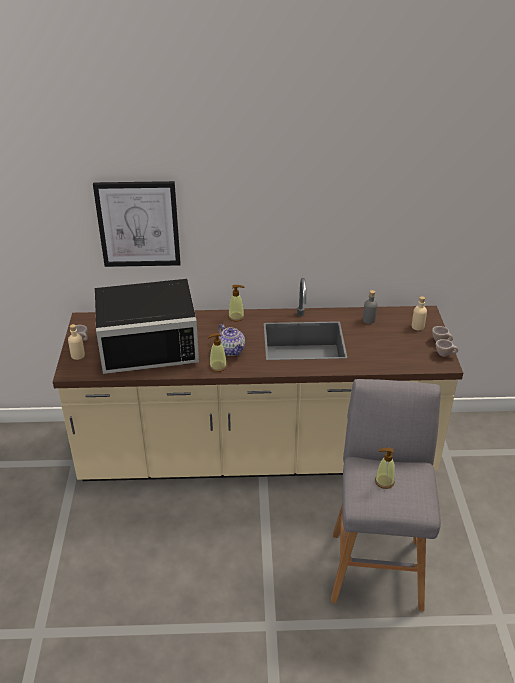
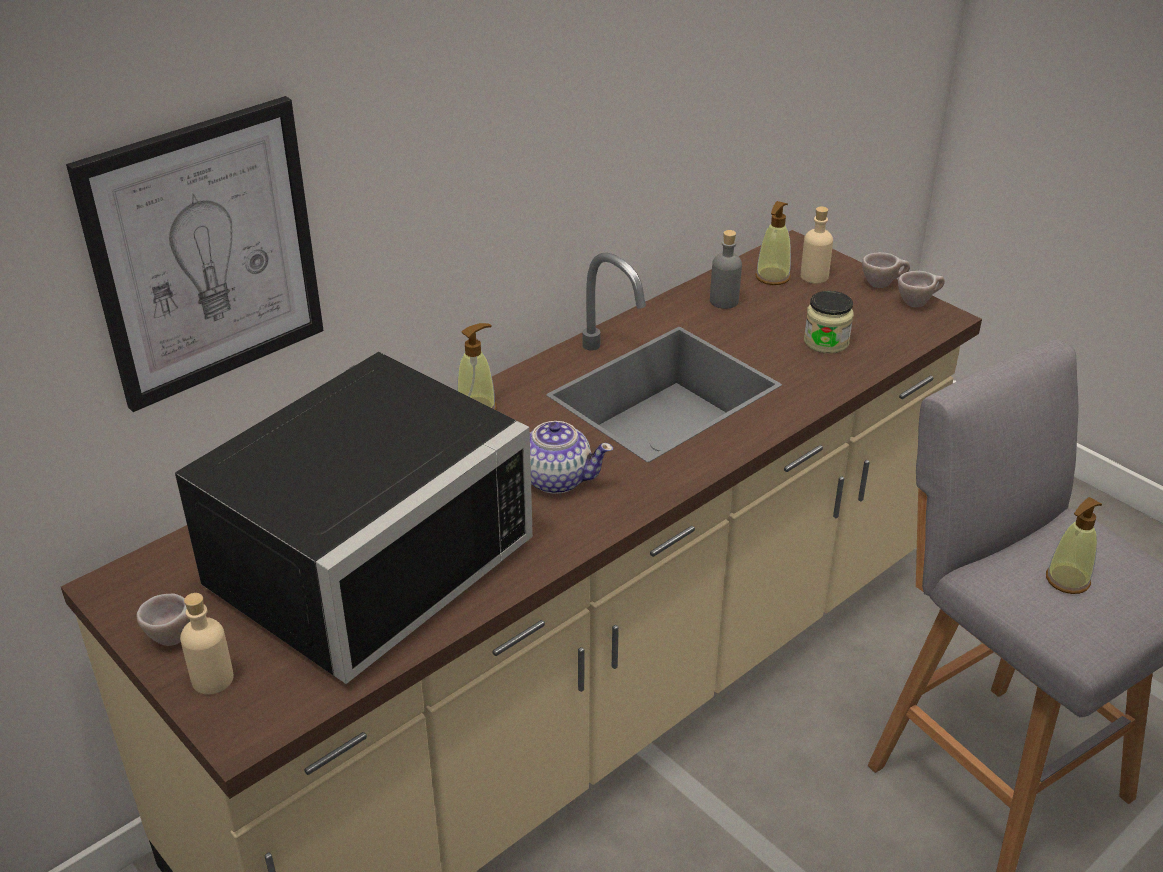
camera: 40 degrees left, 0 degrees up
(218, 366) = (574, 526): soap dispenser -> soap dispenser (772, 277)
(386, 351) = (826, 342): none -> jar

